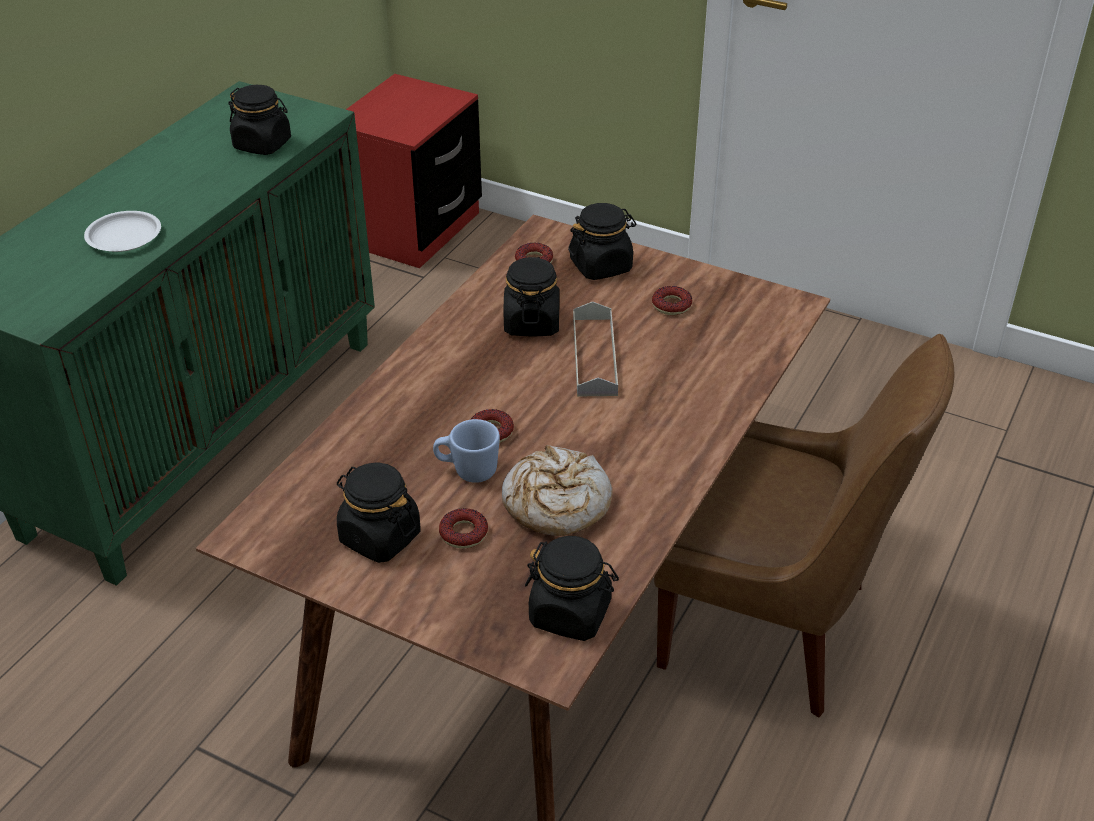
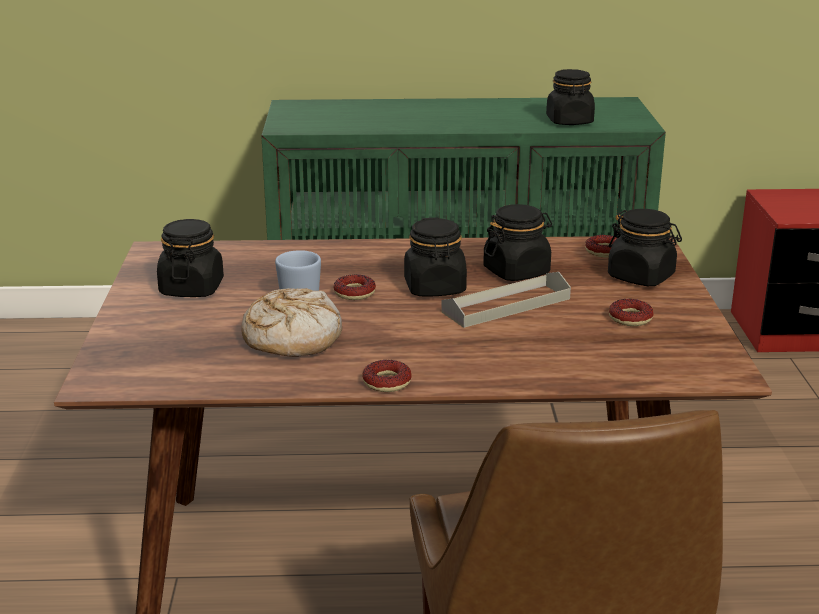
camera: 60 degrees right, 15 degrees down
(123, 237) = (399, 121): white plate -> none
(464, 533) = (222, 314): donut -> donut (387, 382)
(571, 613) = (162, 376): black jar -> black jar (435, 288)

